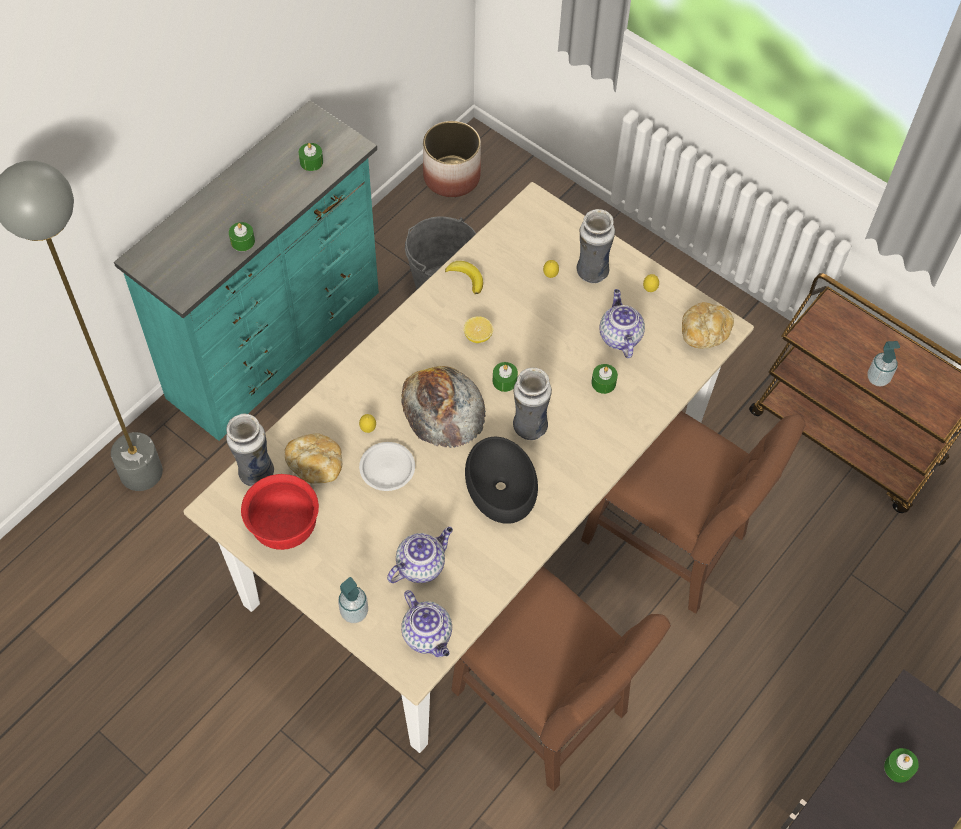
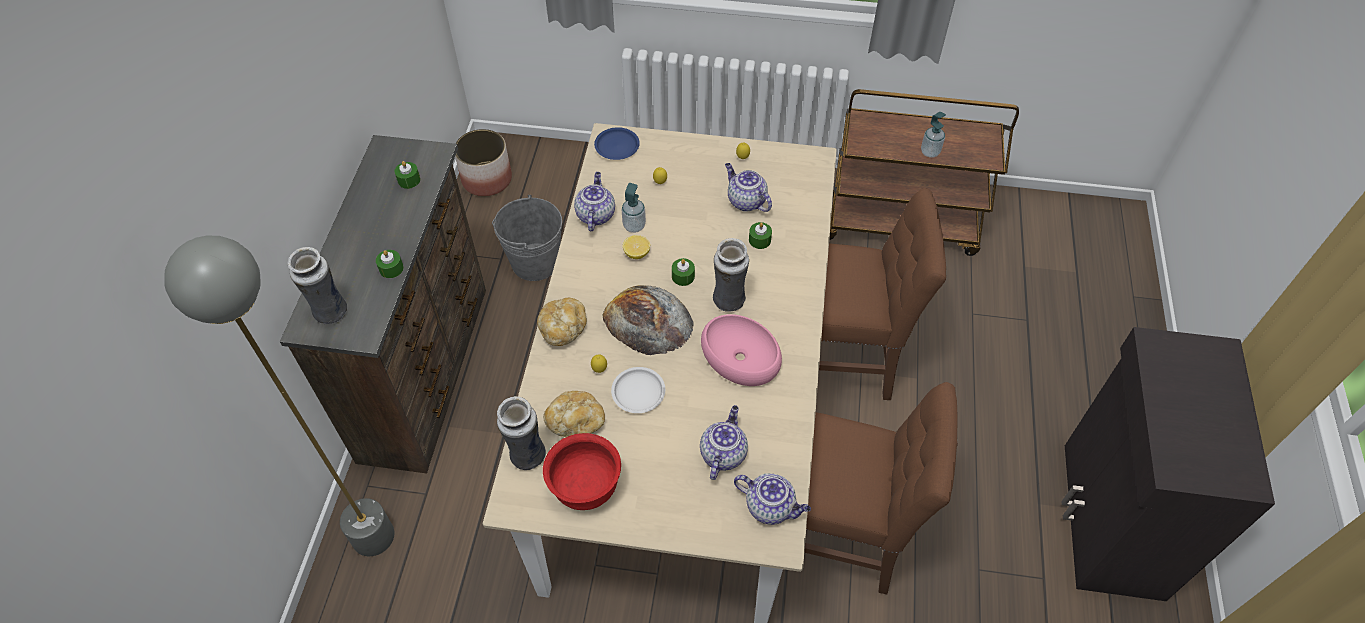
camera: 30 degrees left, 5 degrees down
(278, 345) = (428, 371): turquoise dresser -> brown dresser
(354, 612) = (696, 524): soap dispenser -> soap dispenser (634, 226)
(466, 277) = (595, 215): banana -> teapot
(499, 486) = (739, 358): black bowl -> pink bowl
(536, 217) = (617, 146): none -> blue plate
(591, 273) = (690, 166): vase -> vase (330, 313)
(704, 333) = (805, 169): bread -> bread (563, 328)
(898, 768) = (1189, 398): green candle -> none

